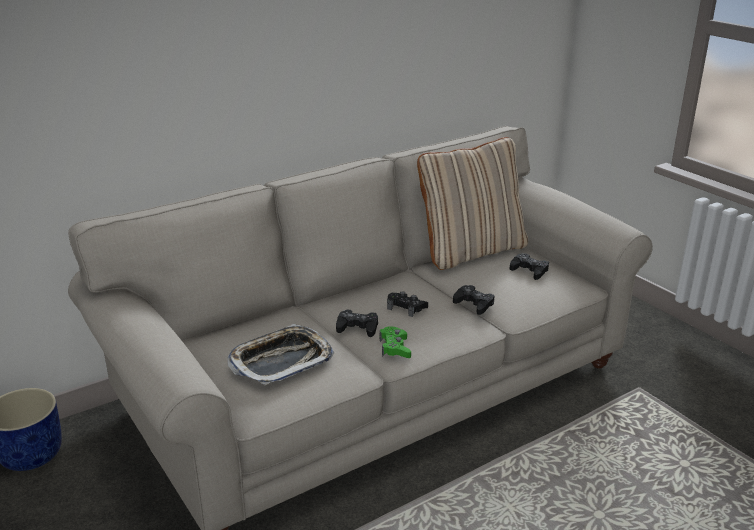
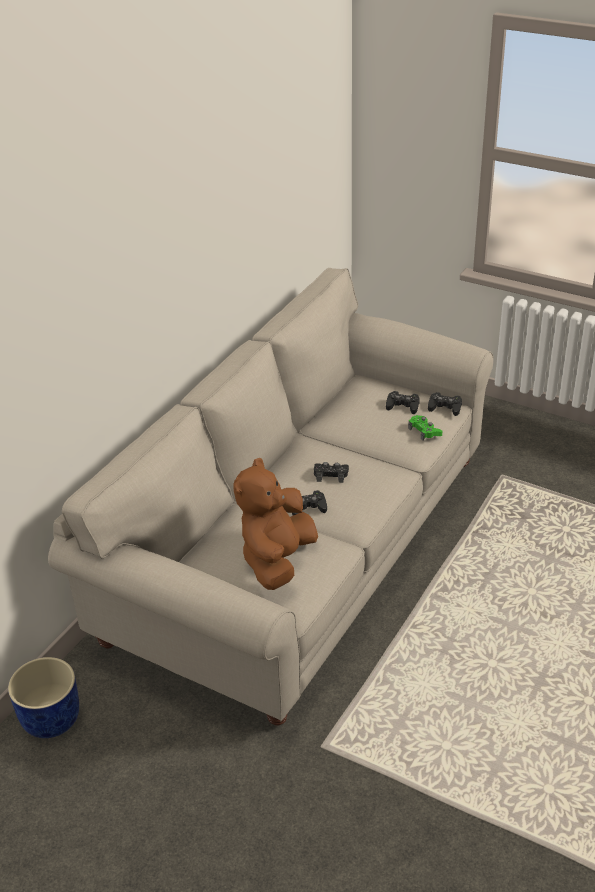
camera: 25 degrees left, 10 degrees up
(281, 361) = (277, 560): tray -> brown plush toy
(394, 348) = (352, 516): green game controller -> green game controller (424, 431)
(471, 251) = (342, 399): beige pillow -> none
(474, 304) = (382, 454): black game controller -> black game controller (445, 407)

